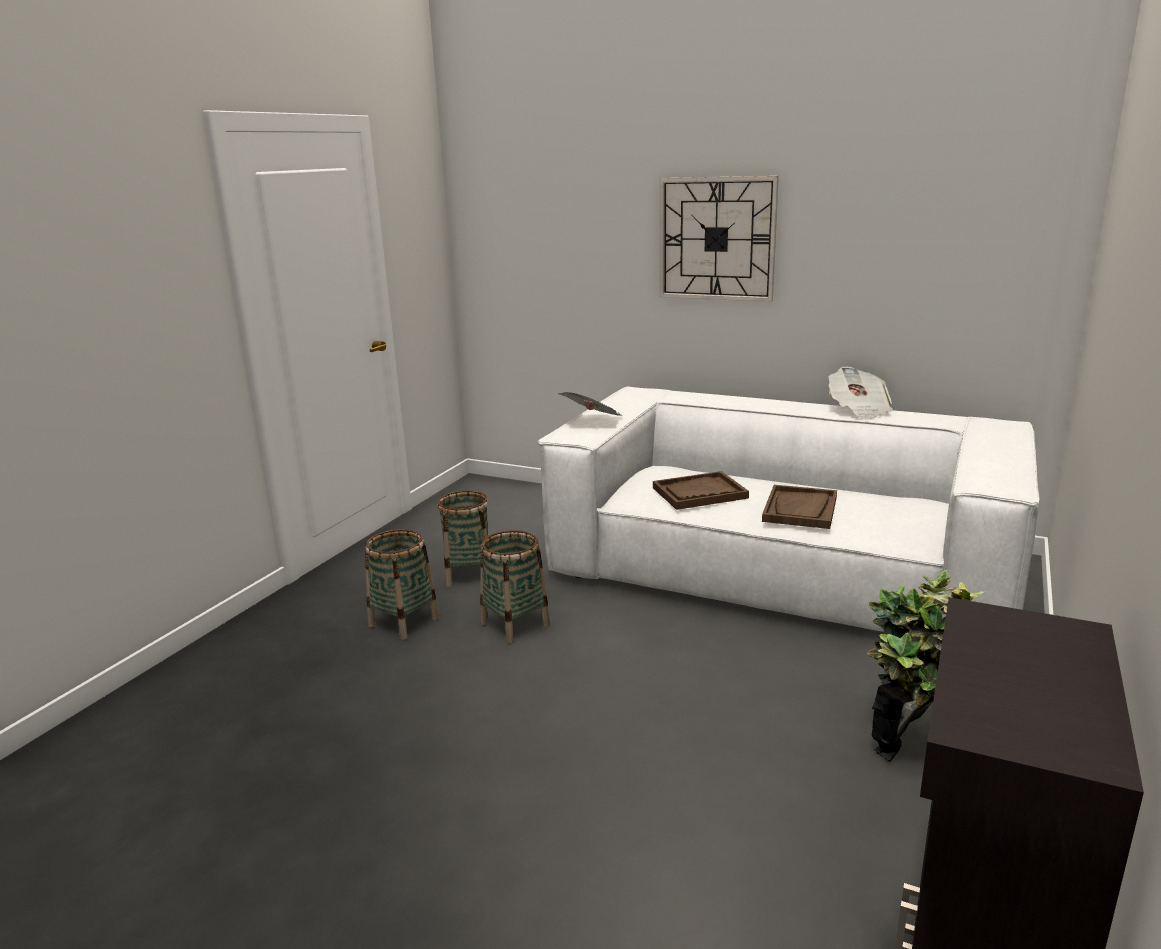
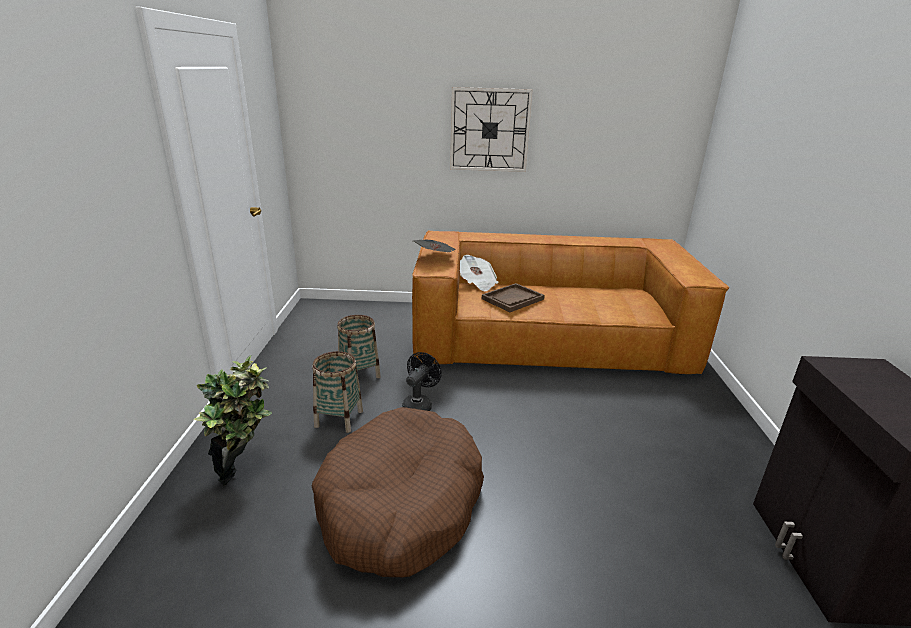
camera: 25 degrees left, 5 degrees up
(399, 733) = (401, 504): none -> brown dog bed
(515, 624) = (419, 405): basket -> black fan
(779, 568) = (548, 339): white sofa -> brown sofa
(800, 509) = (578, 303): brown tray -> none
(858, 410) = (582, 238): newspaper -> newspaper (477, 283)
(908, 742) = (692, 433): potted plant -> potted plant (244, 468)

